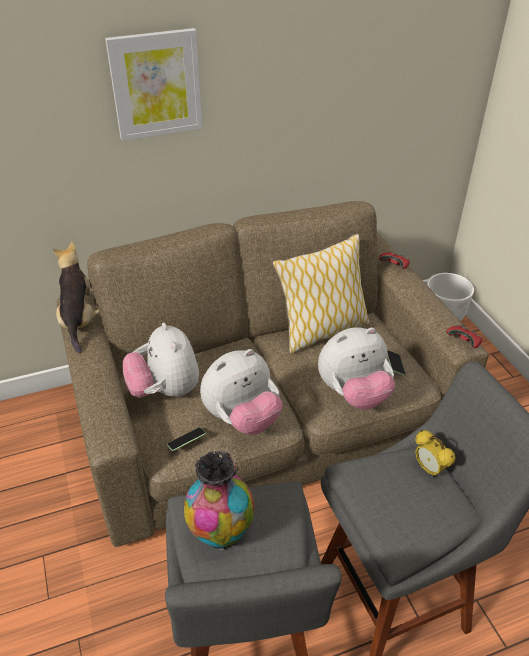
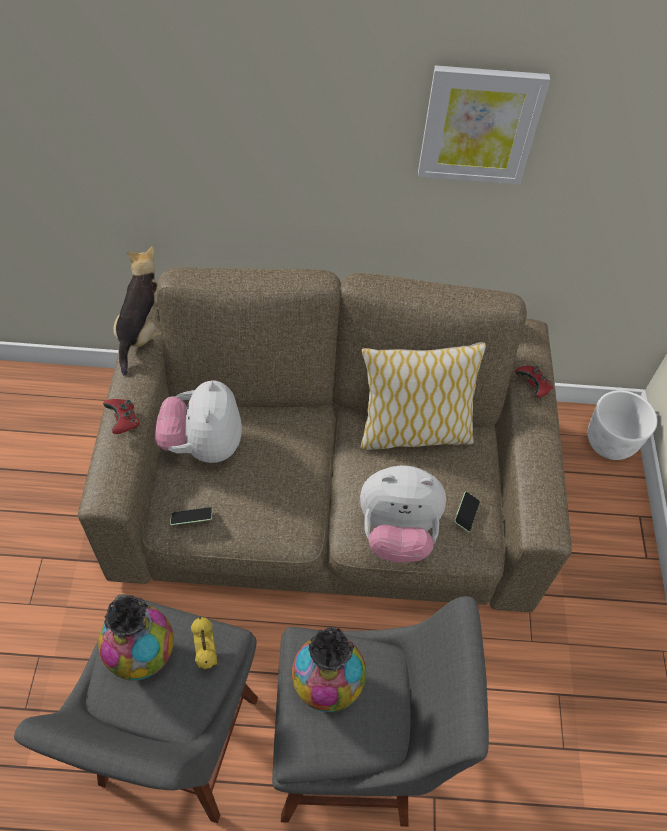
camera: 20 degrees right, 15 degrees up
(156, 84) = (276, 102): picture -> picture (479, 125)
(242, 418) = (262, 513): plush toy -> none
(387, 491) = (327, 685): none -> vase
(429, 469) = (387, 679): alarm clock -> alarm clock (206, 655)
(464, 342) = (548, 527): red game controller -> red game controller (123, 421)

